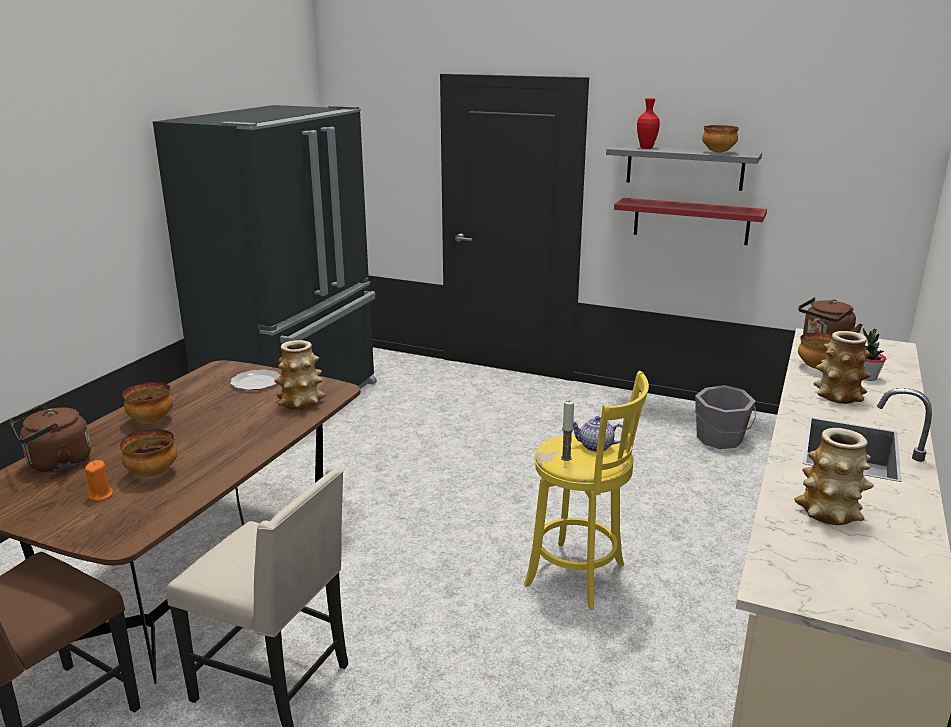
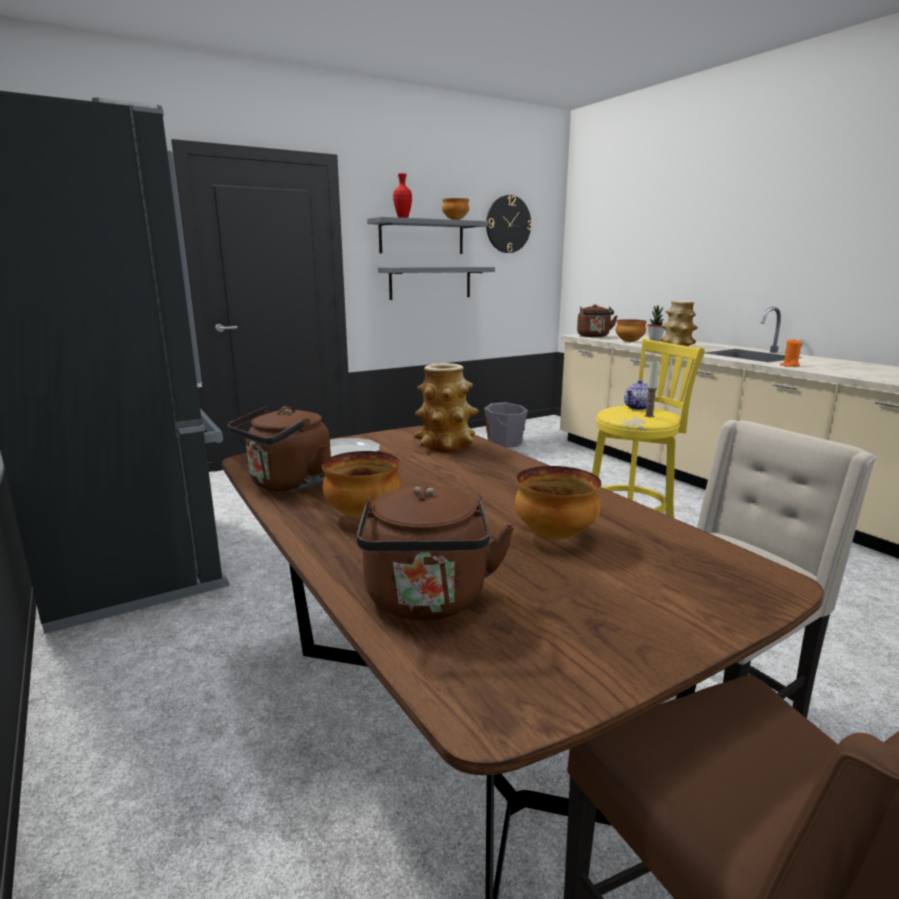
camera: 55 degrees left, 5 degrees down
(101, 495) = (596, 577): orange candle -> orange candle (789, 366)
(184, 389) = (287, 484): none -> brown kettle
(691, 221) = (430, 282): red shelf -> grey shelf
(827, 156) = (508, 224): none -> wall clock
(829, 514) = (841, 369): vase -> none

